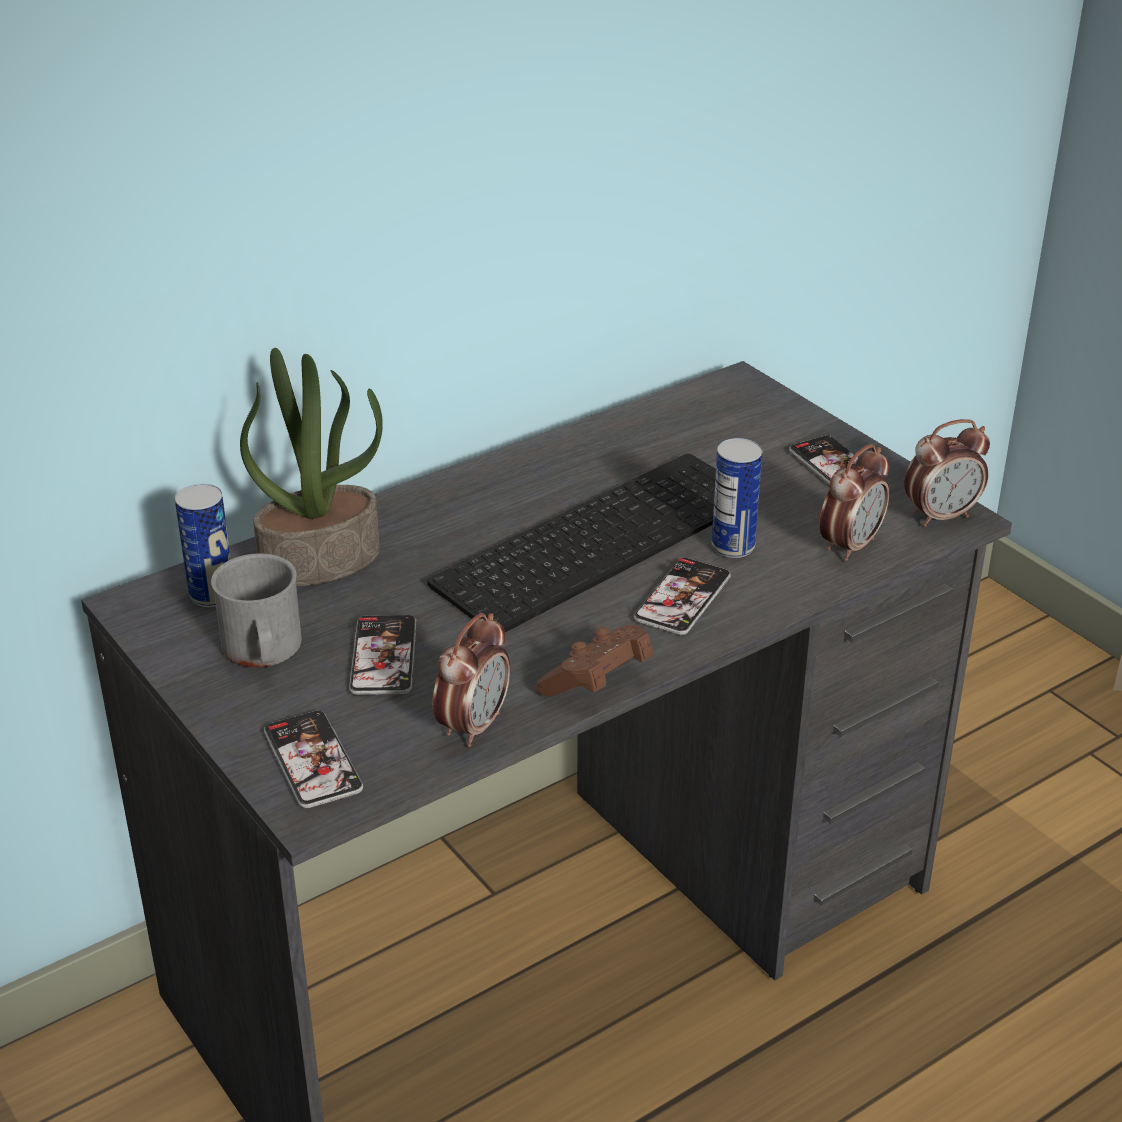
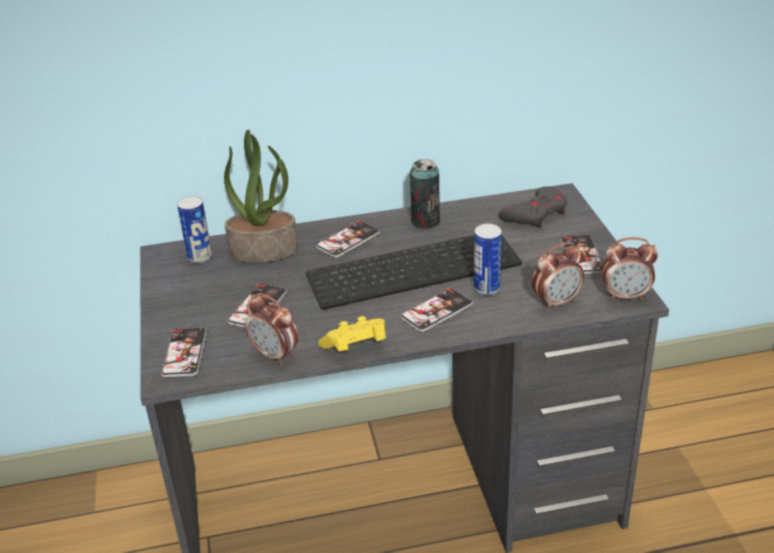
camera: 25 degrees right, 0 degrees up
(263, 652) = (202, 292): grey mug -> none
(455, 516) = (348, 240): none -> phone
(473, 726) = (275, 355): alarm clock -> alarm clock turned 75 degrees clockwise
(560, 461) = (425, 221): none -> can
(597, 682) = (356, 347): brown game controller -> yellow game controller
(723, 417) = (536, 213): none -> grey game controller

